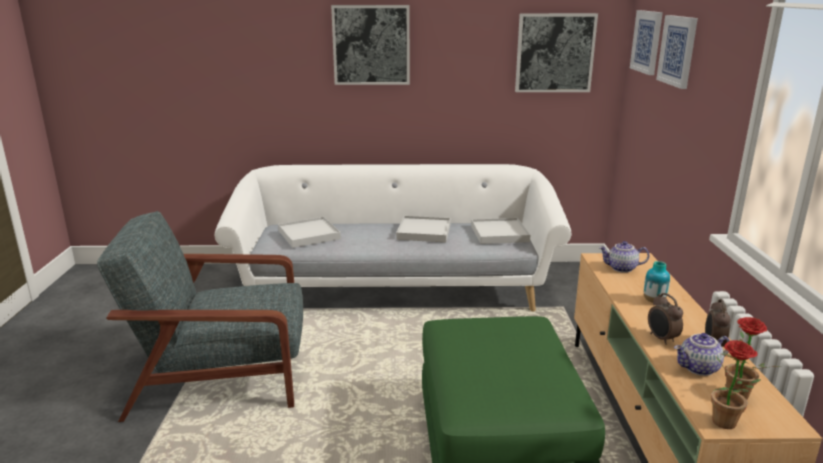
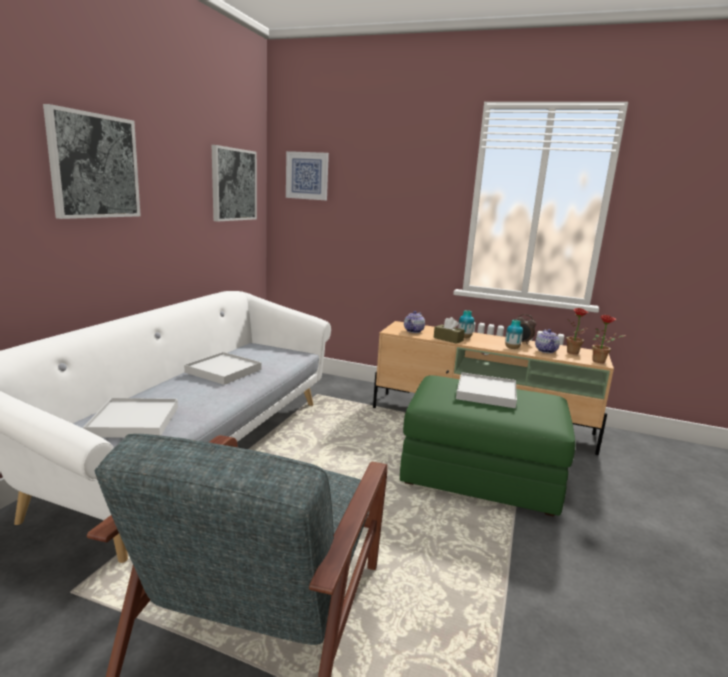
camera: 70 degrees left, 5 degrees down
(499, 234) = (269, 351): white tray -> white tray (486, 393)
(624, 292) = (448, 339): none -> brown tissue box
(661, 339) = (512, 348): alarm clock -> vase
(678, 51) = (362, 180): picture -> none

